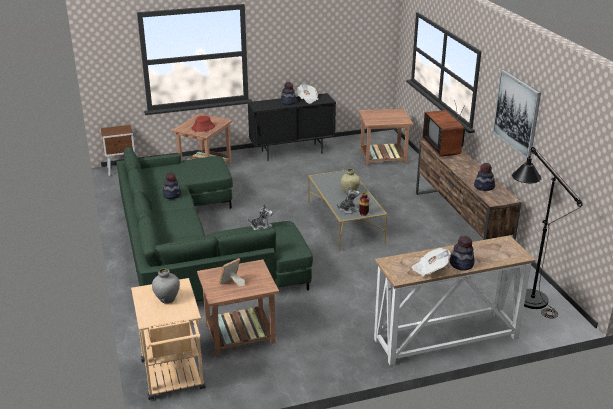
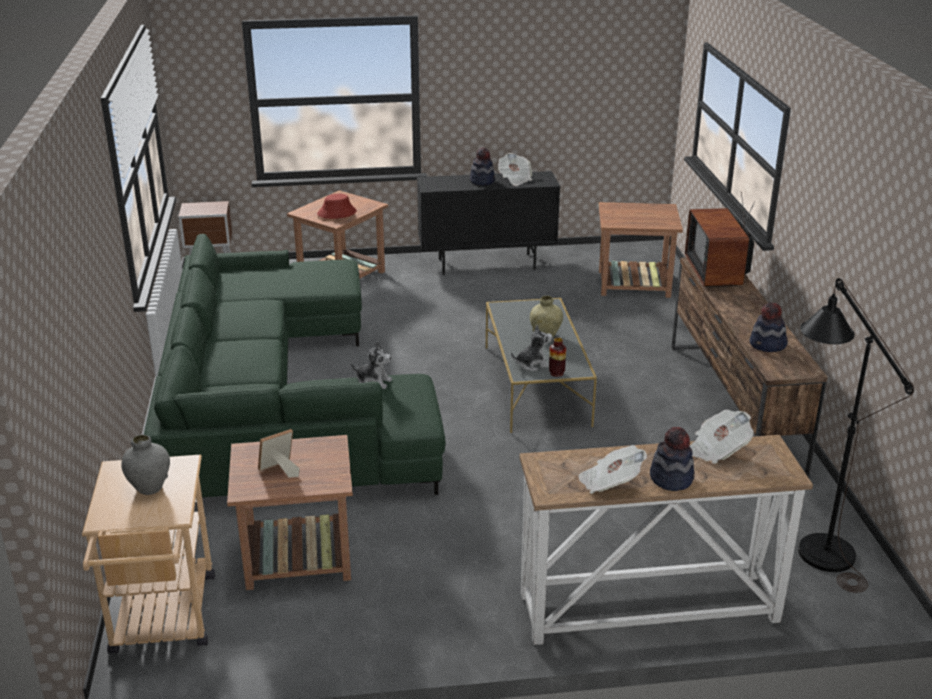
camera: 10 degrees right, 0 degrees up
(172, 194) = (252, 315): hat -> none
(480, 246) = (717, 450): none -> newspaper
(516, 113) = (835, 219): picture -> none

